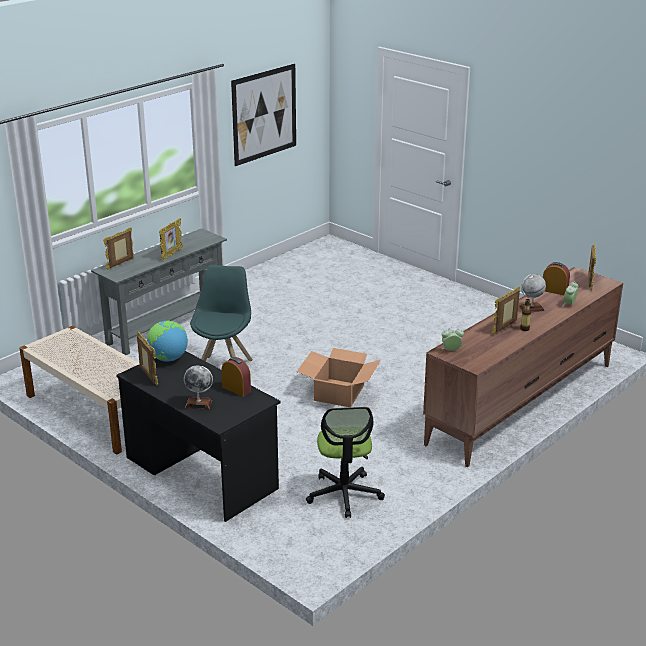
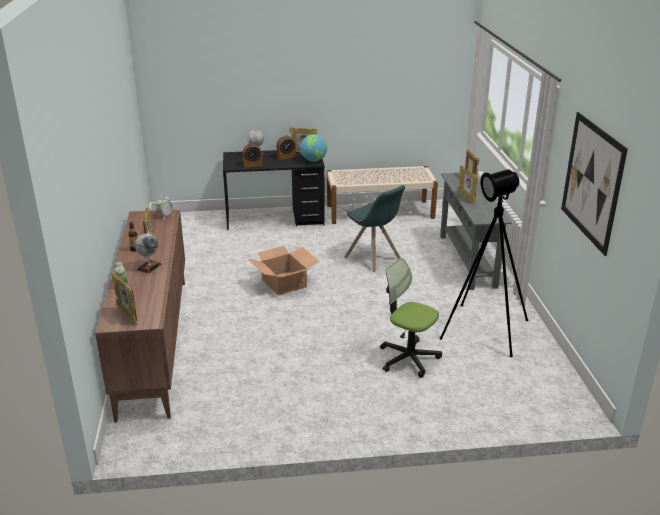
camera: 130 degrees right, 0 degrees up
(281, 288) = (484, 330): none -> black floor lamp
(344, 494) = (191, 243): office chair -> office chair (408, 358)
(554, 291) = (149, 291): alarm clock -> alarm clock (286, 157)

